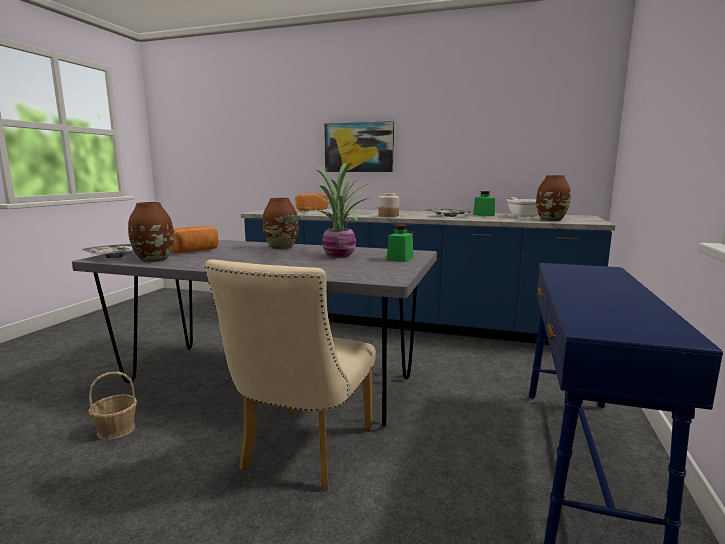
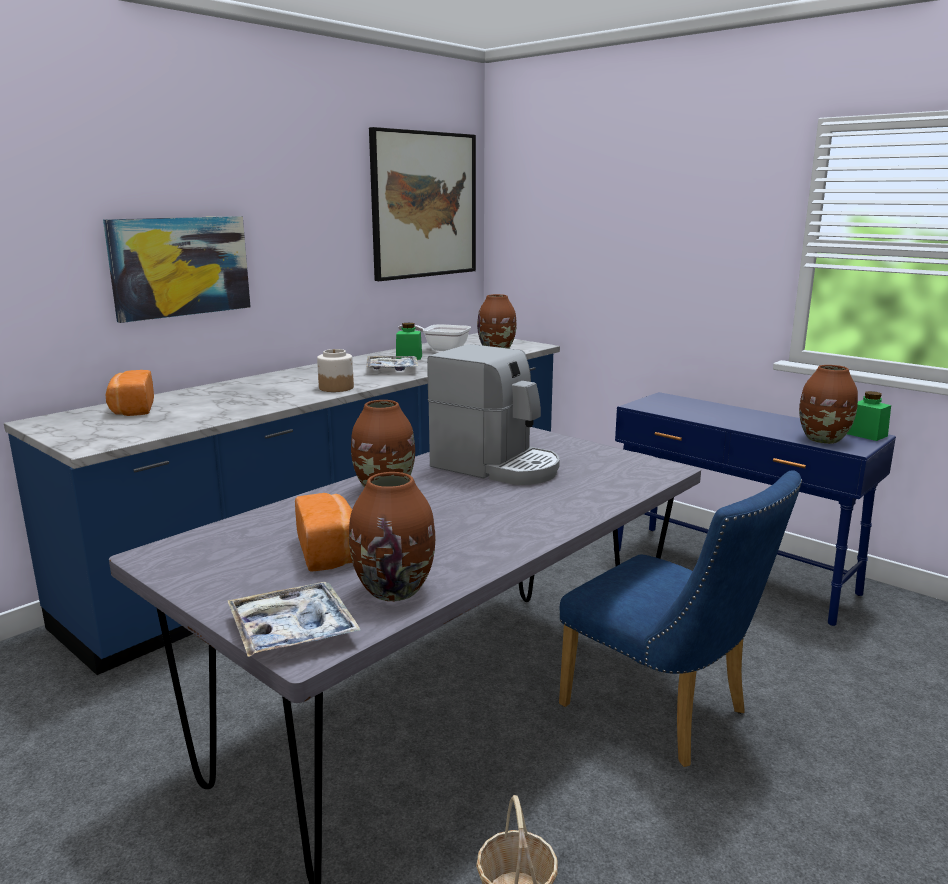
camera: 65 degrees left, 5 degrees up
(302, 453) = (665, 714): beige chair -> blue chair
(340, 255) = (497, 466): potted plant -> coffee machine
(400, 259) = (554, 446): green jar -> green jar (866, 435)
(545, 112) = (424, 205): none -> picture
(596, 317) = (823, 439): none -> brown vase

